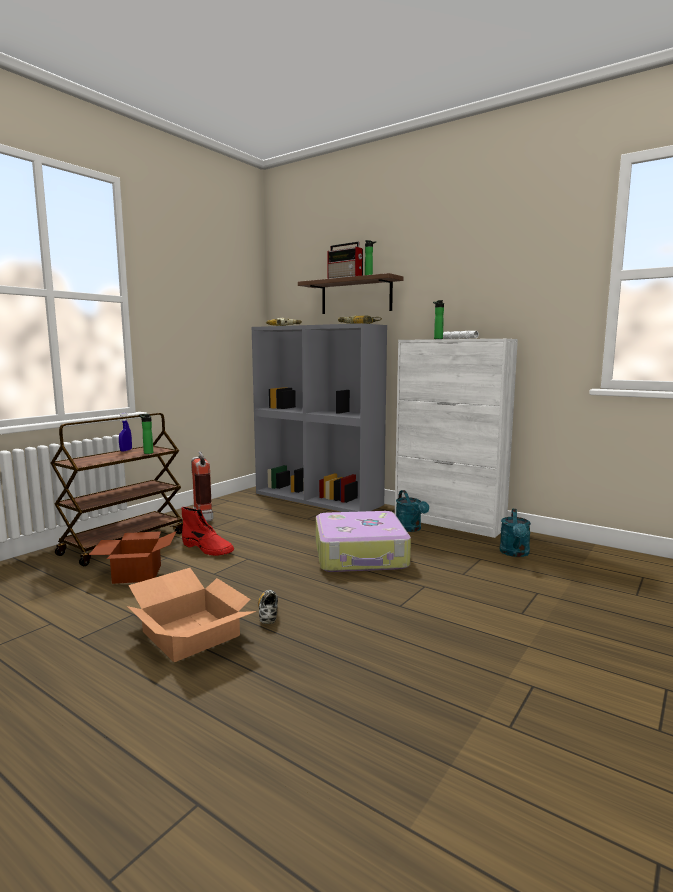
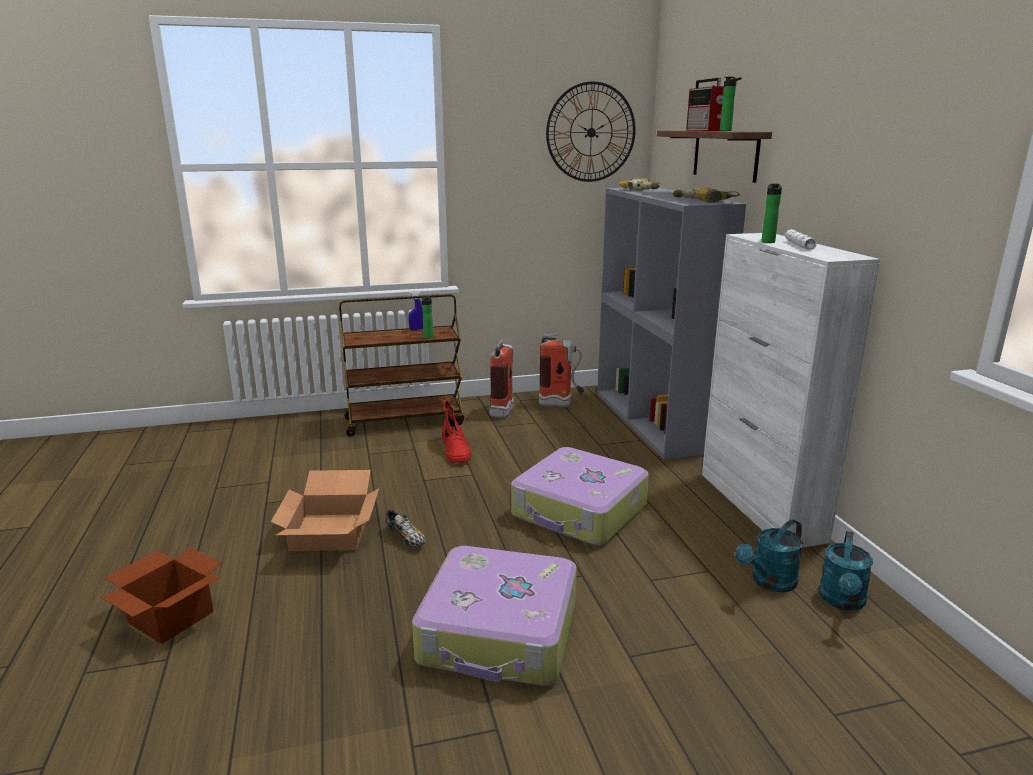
camera: 40 degrees right, 10 degrees up
(136, 574) = (371, 457): cardboard box -> cardboard box (171, 616)
(230, 285) = (591, 132): none -> wall clock
(241, 504) = (561, 405): none -> fire extinguisher
(268, 613) = (406, 538): shoe -> shoe turned 105 degrees clockwise
(410, 529) = (692, 498): turquoise watering can -> turquoise watering can (842, 602)
(437, 636) = (500, 633): none -> suitcase

